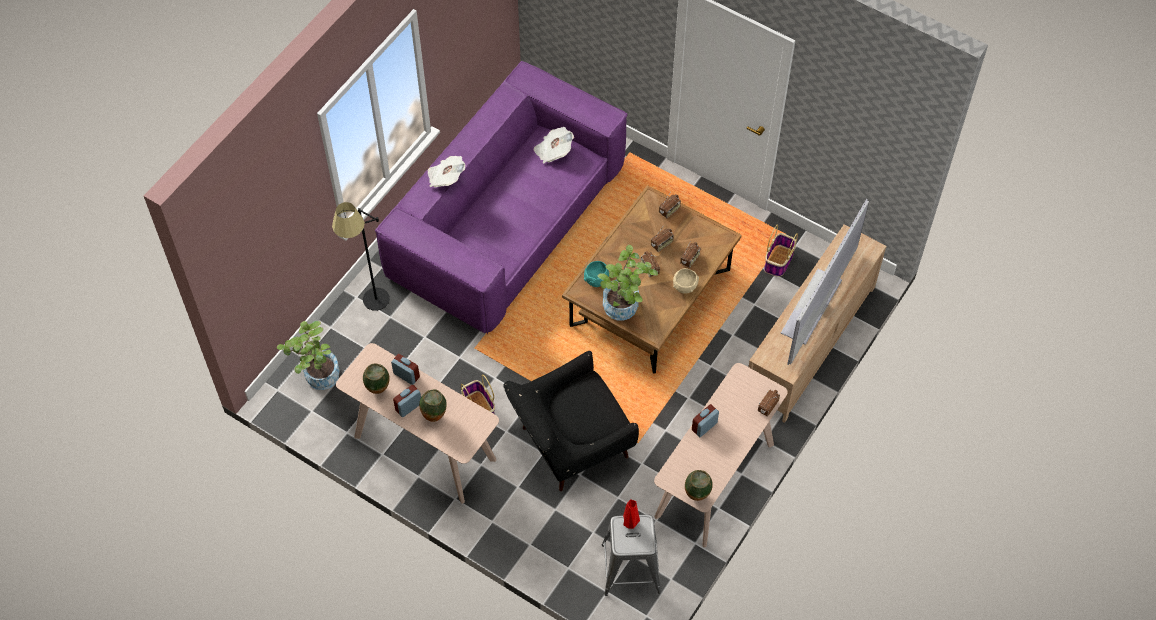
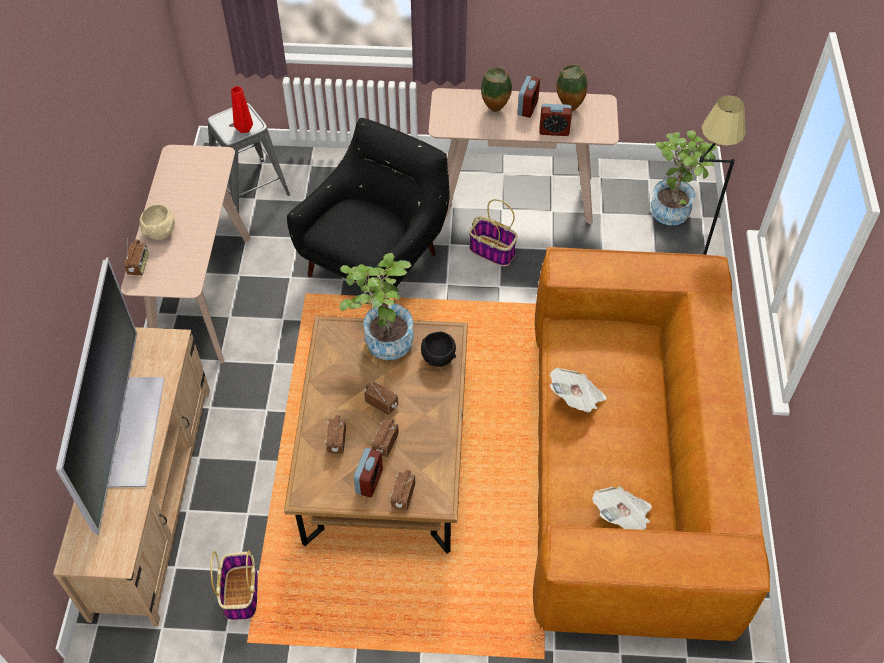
camera: 150 degrees right, 5 degrees down
(446, 177) = (707, 354): newspaper -> newspaper (576, 398)
(507, 220) = (627, 467): purple sofa -> brown sofa
(596, 280) = (438, 359): turquoise bowl -> black bowl
(684, 287) = (323, 401): beige bowl -> beige bowl (160, 232)
(697, 496) = (181, 154): vase -> none
(704, 426) = (204, 216): alarm clock -> alarm clock (369, 481)

